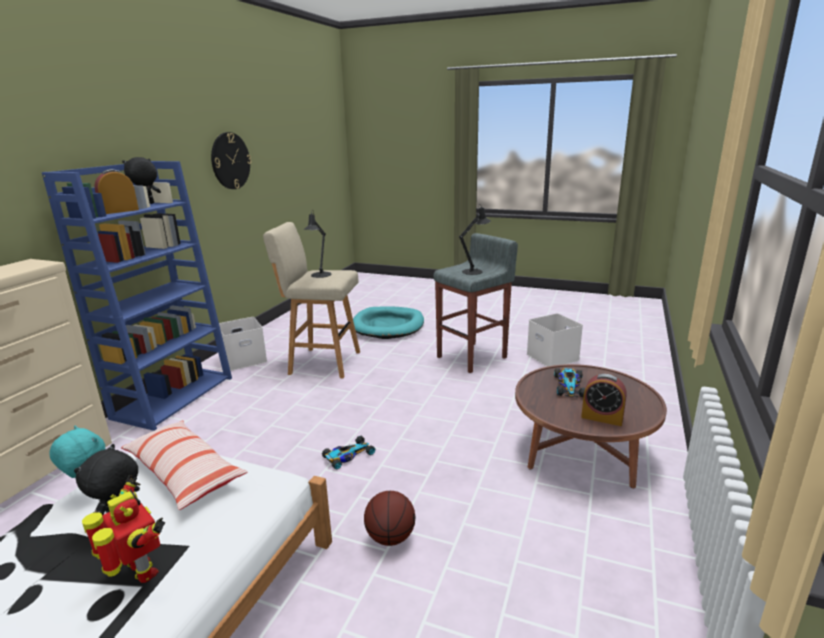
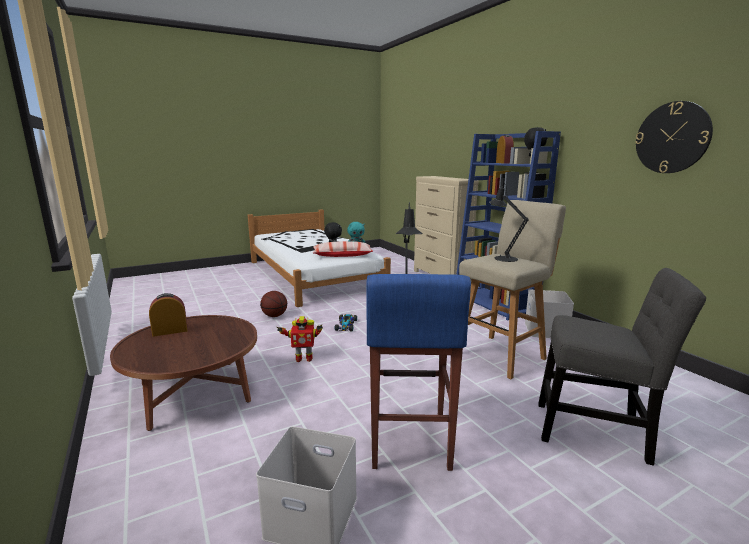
camera: 130 degrees right, 5 degrees down
(140, 573) = (302, 249): toy robot -> toy robot (303, 358)
(388, 326) = (597, 432): turquoise dog bed -> grey chair
(473, 357) = (408, 441): grey stool -> blue stool
(569, 386) = (209, 343): toy car -> none

